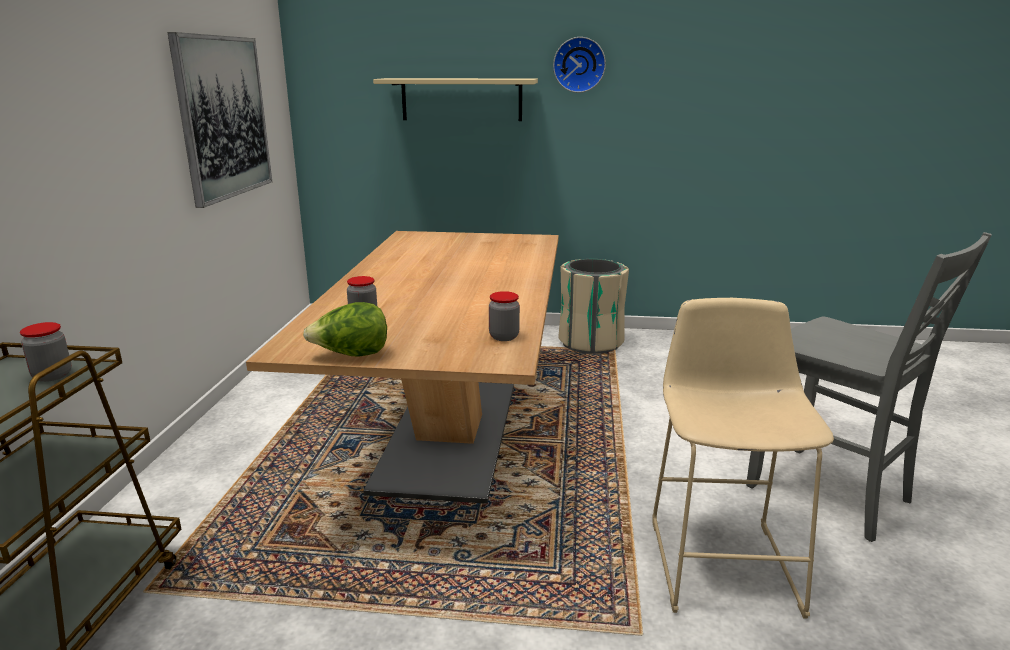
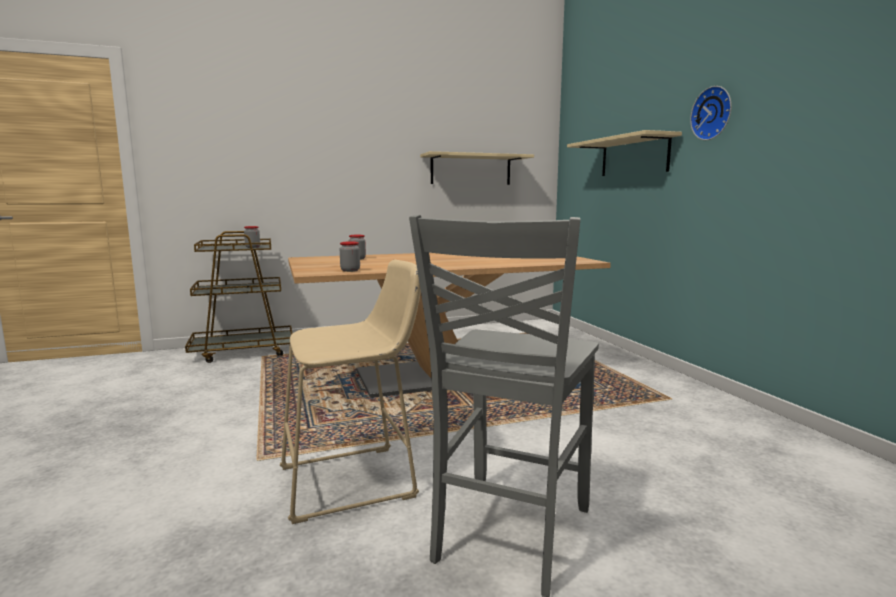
camera: 65 degrees right, 10 degrees down
(223, 117) = (471, 170): picture -> beige shelf
(351, 355) = (303, 262): lettuce -> none
(591, 343) = (668, 389): beige trash can -> none

